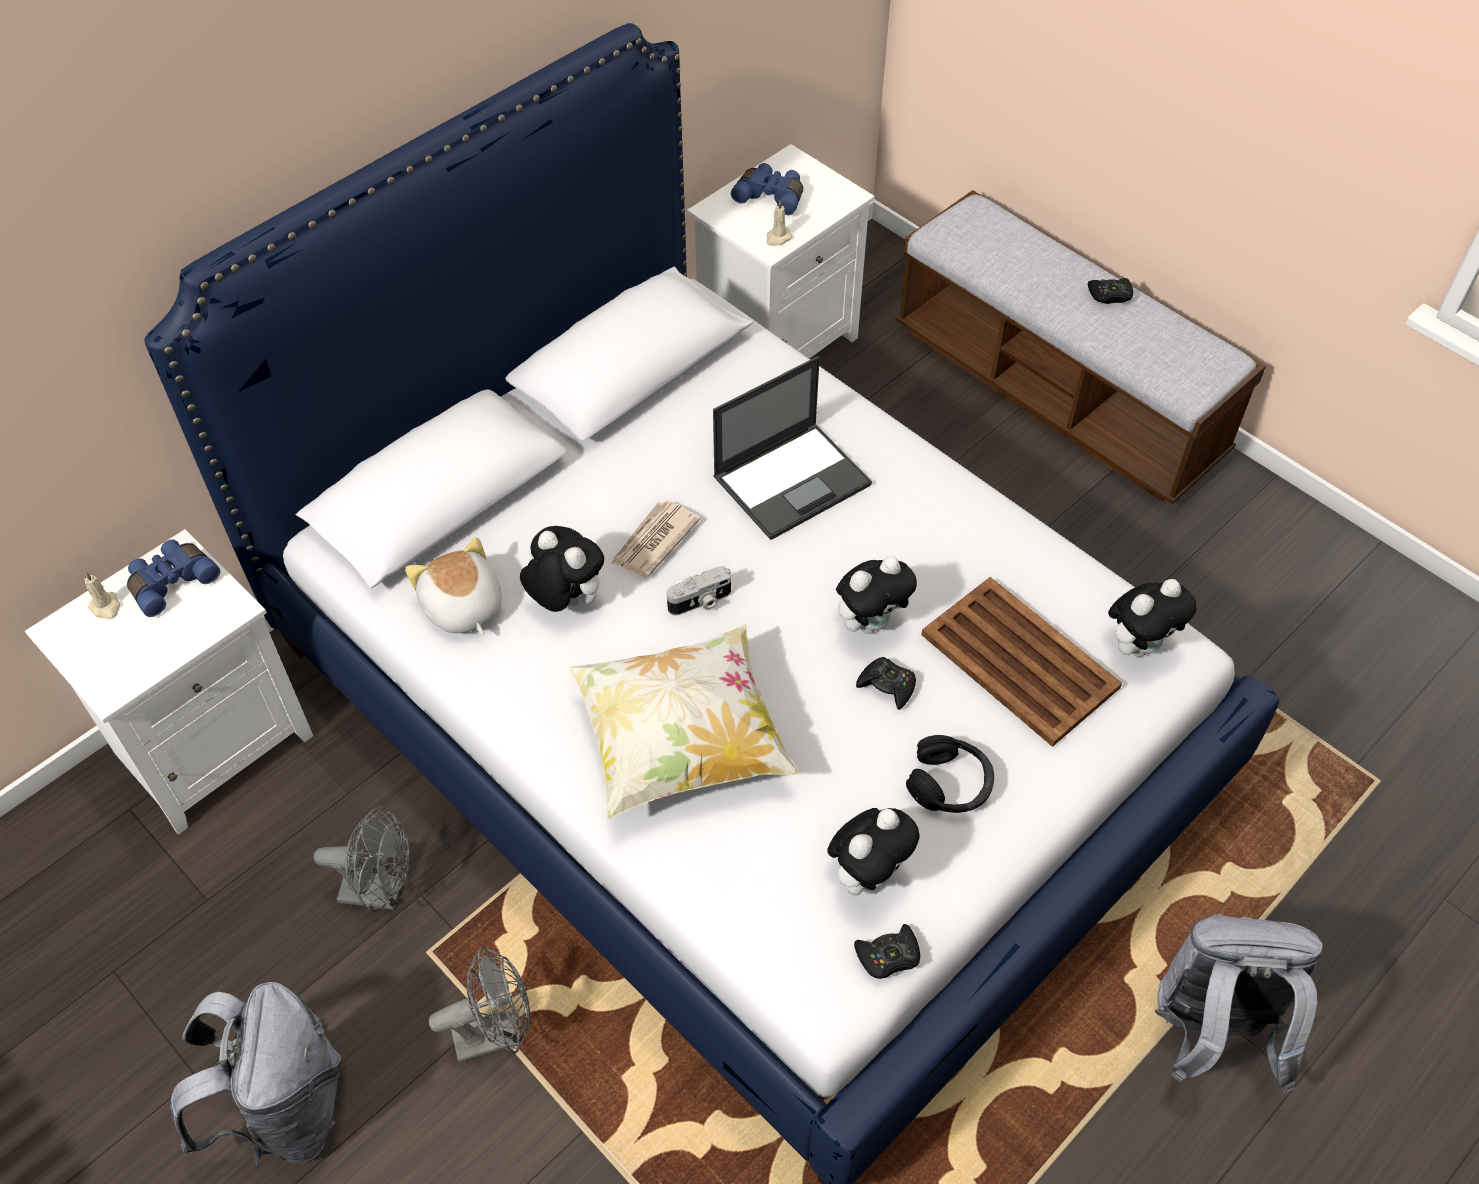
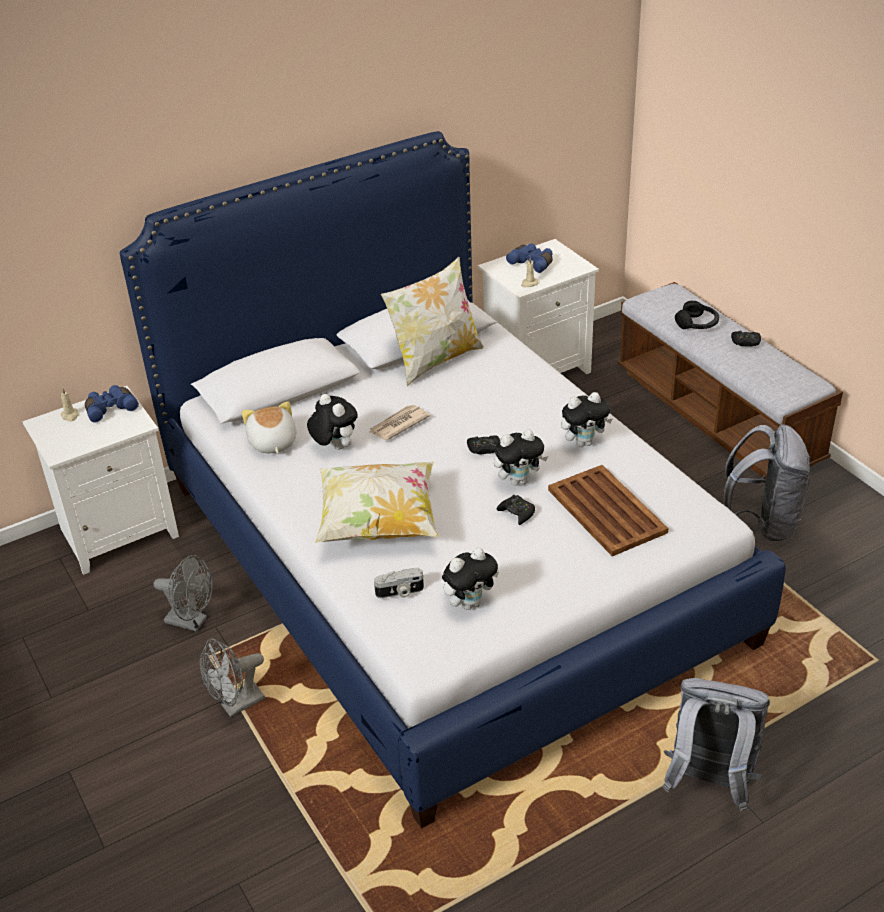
camera: 15 degrees right, 15 degrees down
(285, 1108) = (97, 722): grey backpack -> grey backpack (763, 522)
(496, 1033) = (236, 705): grey fan -> grey fan turned 150 degrees clockwise
(674, 404) = (435, 360): none -> pillow
(701, 602) = (415, 457): camera -> camera (400, 592)
(793, 480) = (495, 405): laptop -> none
(888, 956) = (467, 645): black game controller -> black game controller (484, 448)
(950, 784) = (538, 566): black headphones -> black headphones (697, 324)
(1139, 644) = (689, 513): plush toy -> plush toy (584, 442)

